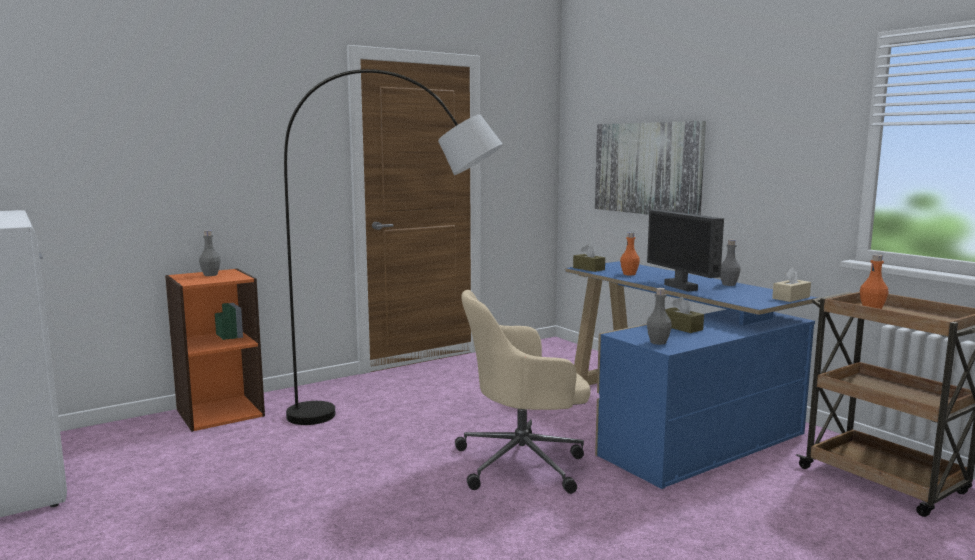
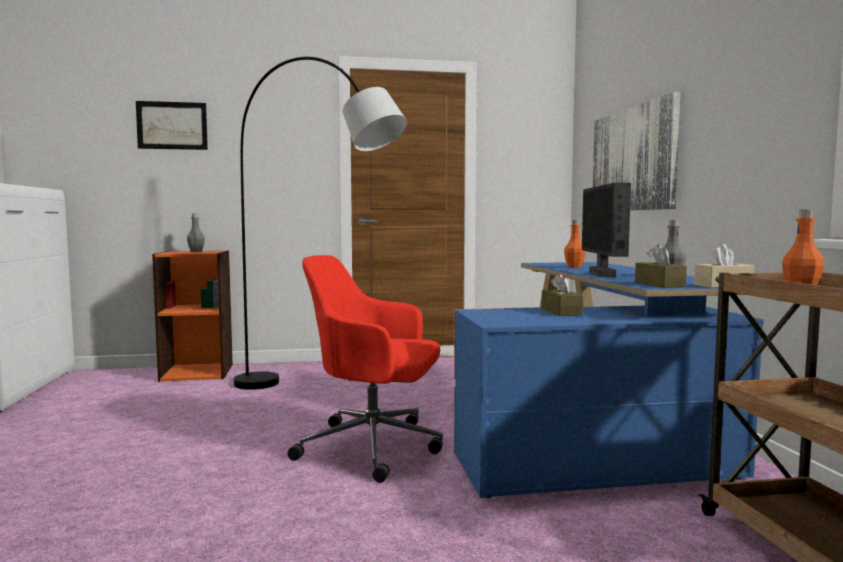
camera: 25 degrees right, 5 degrees down
(162, 123) = (172, 125): none -> picture
(523, 463) = (374, 447): beige office chair -> red office chair
(588, 269) = (542, 263): brown tissue box -> brown tissue box (659, 284)
(658, 342) = (498, 318): grey bottle -> none

